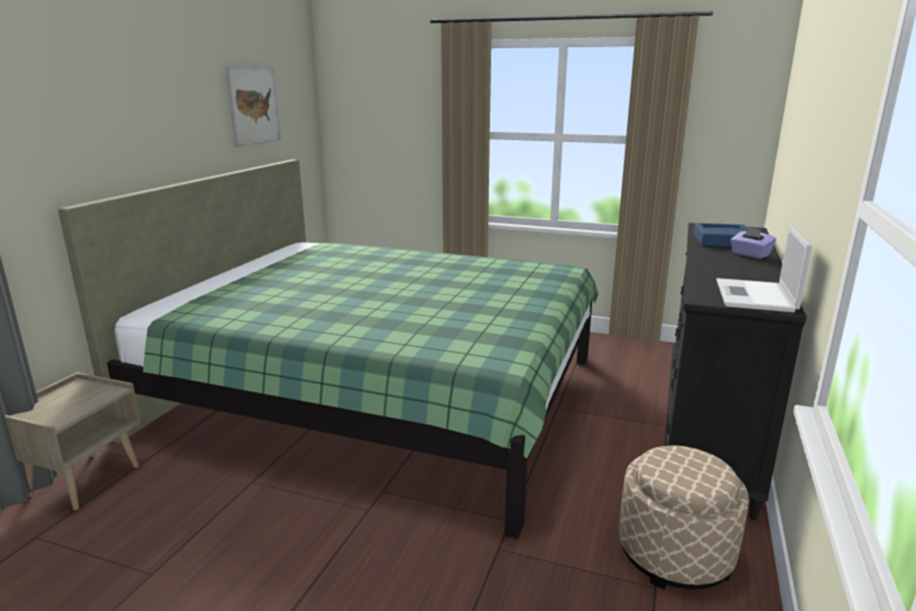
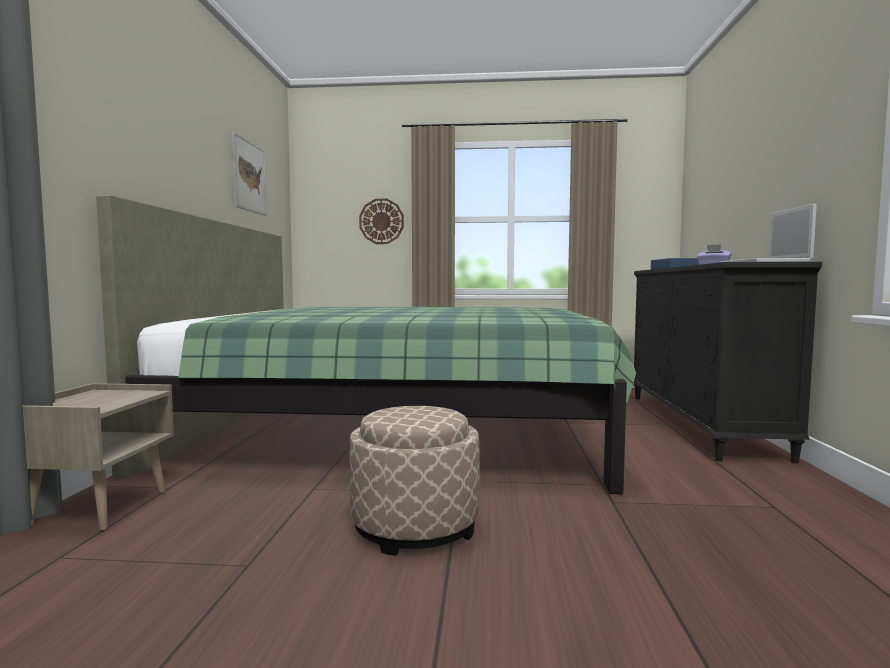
camera: 15 degrees left, 15 degrees down
(412, 134) = (381, 221): none -> wall clock
(674, 554) = (764, 487): beige ottoman -> beige ottoman (415, 526)

